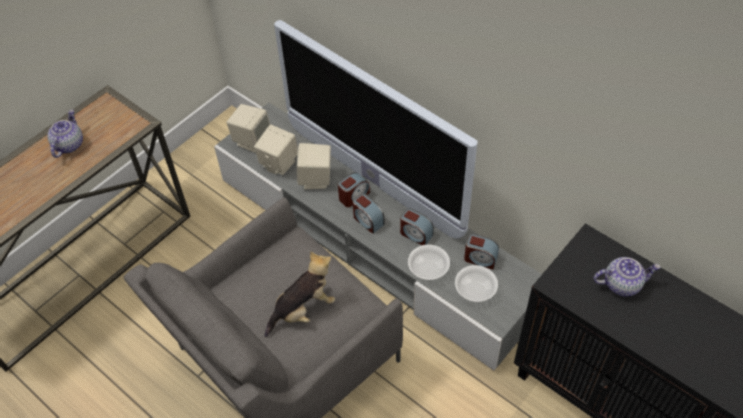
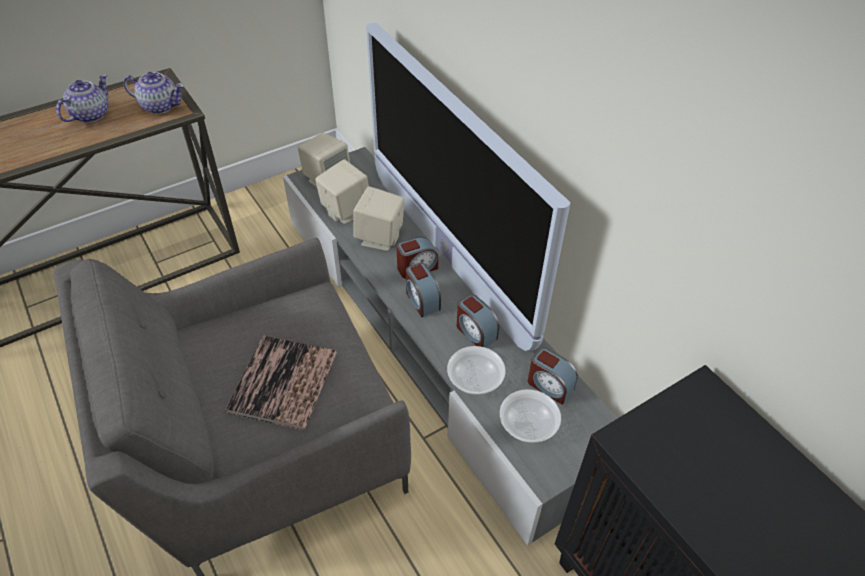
camera: 15 degrees right, 5 degrees down
(303, 309) = (283, 382): plush toy -> book
(622, 284) = (741, 473): teapot -> teapot (161, 106)

